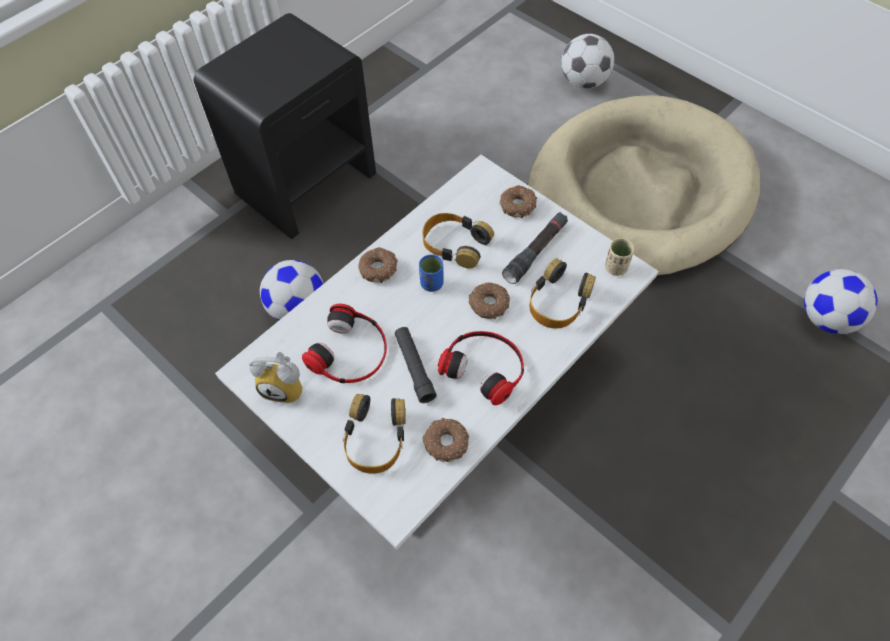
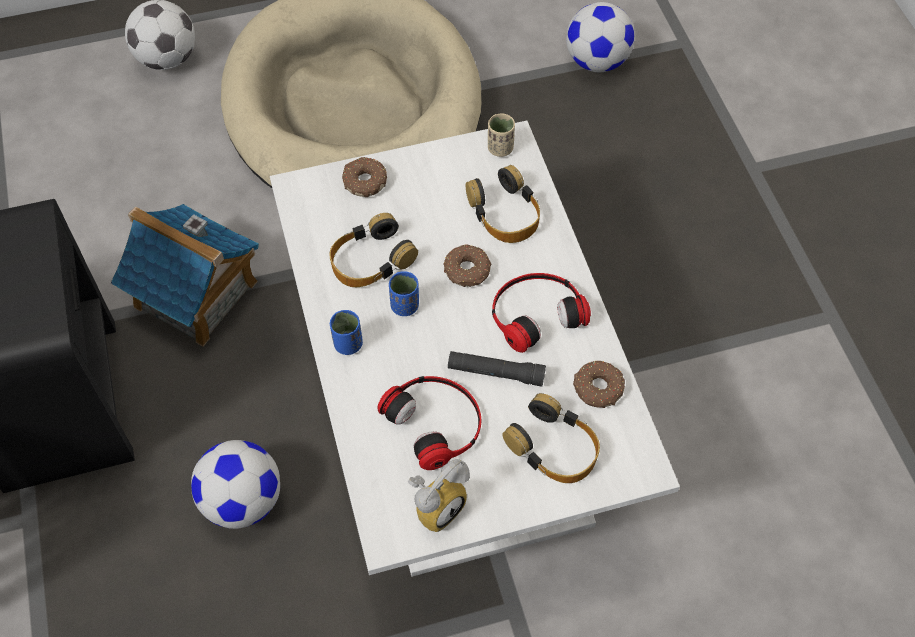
camera: 60 degrees left, 0 degrees up
(378, 268) = (348, 344): donut -> blue cup
(423, 200) = (196, 295): none -> toy house
(535, 252) = (433, 199): black flashlight -> none

